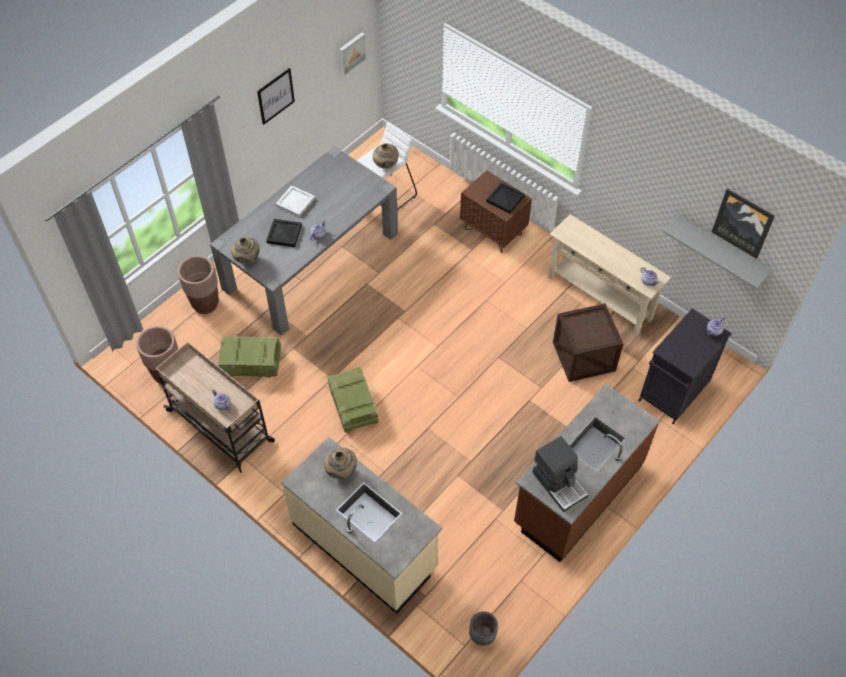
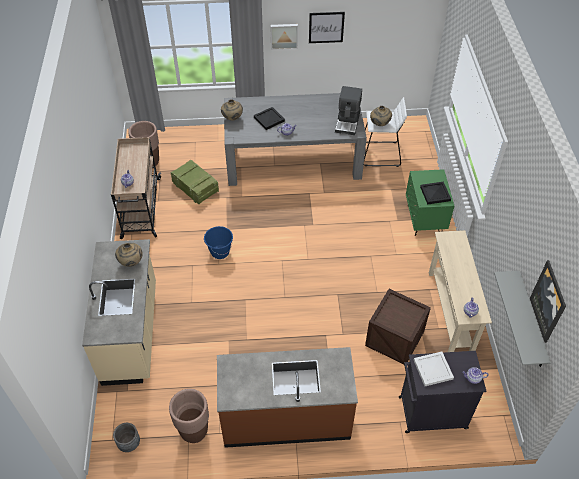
camera: 45 degrees right, 5 degrees down
(205, 304) = (210, 141): brown planter -> brown planter (194, 431)
(295, 203) = (296, 107): white tray -> white tray (432, 370)
(351, 53) = (409, 34): picture -> picture (284, 35)
(353, 405) = (220, 252): crate -> blue bucket
(493, 232) = (424, 220): brown nightstand -> green nightstand
(559, 483) = (241, 380): coffee machine -> coffee machine (348, 122)

